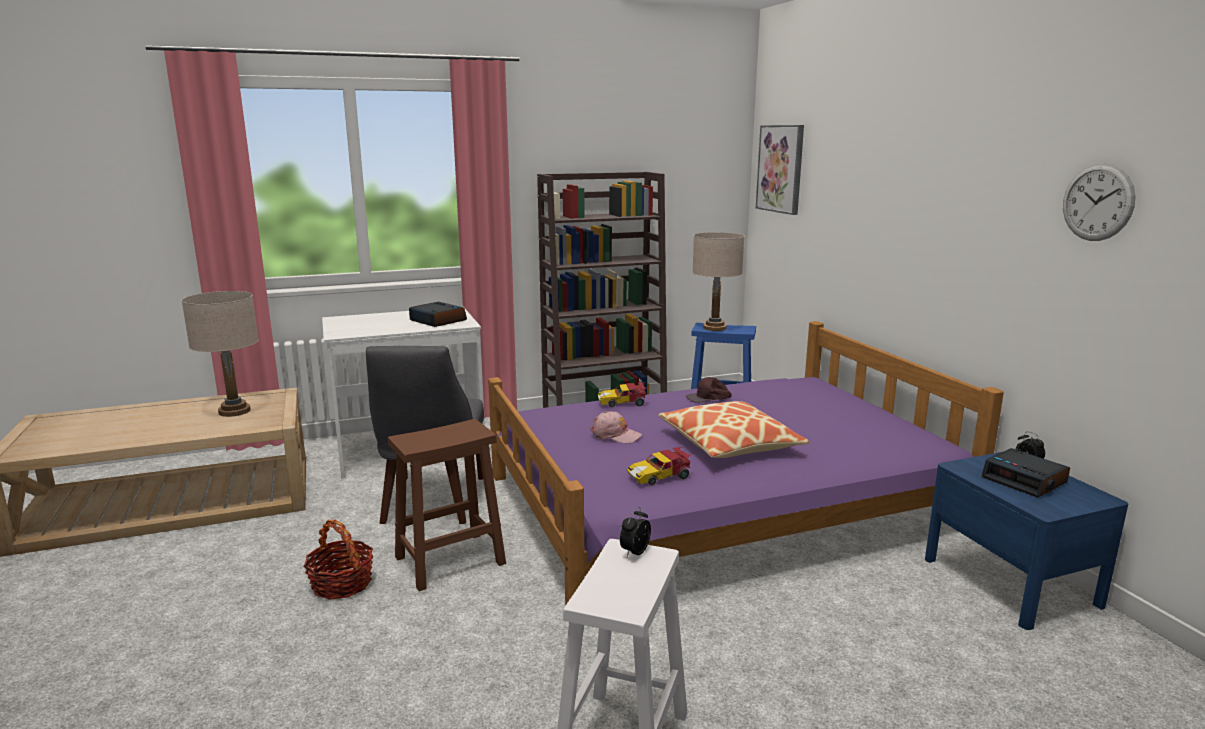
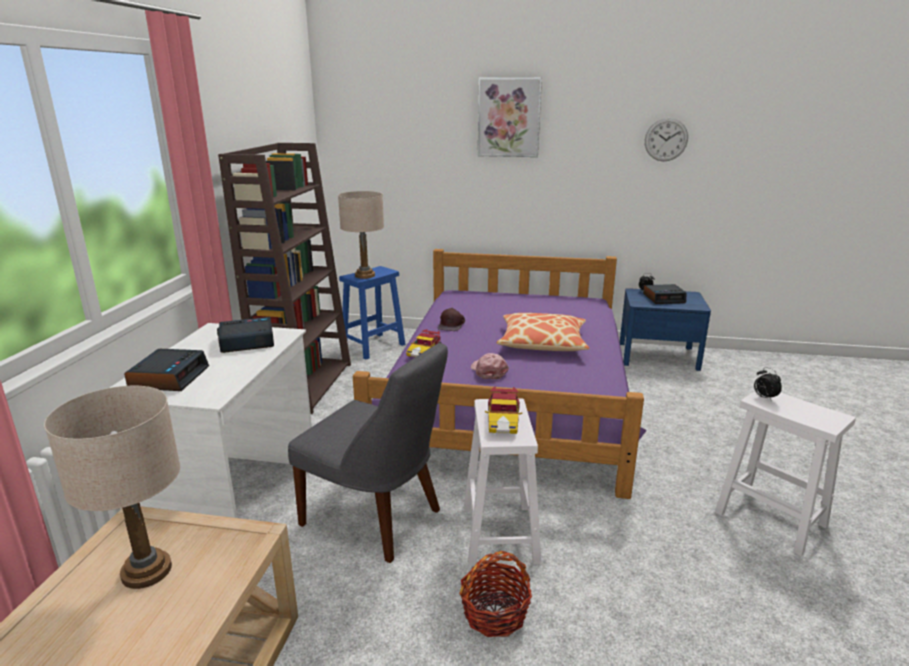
camera: 60 degrees left, 5 degrees up
(360, 321) = (169, 377): none -> alarm clock
(451, 560) = (499, 533): brown stool -> white stool
(615, 435) = (488, 371): pink cap -> pink cap turned 75 degrees counterclockwise
(660, 476) = (578, 376): toy car -> toy car (503, 420)
(780, 169) = (364, 131): picture -> picture (509, 117)

